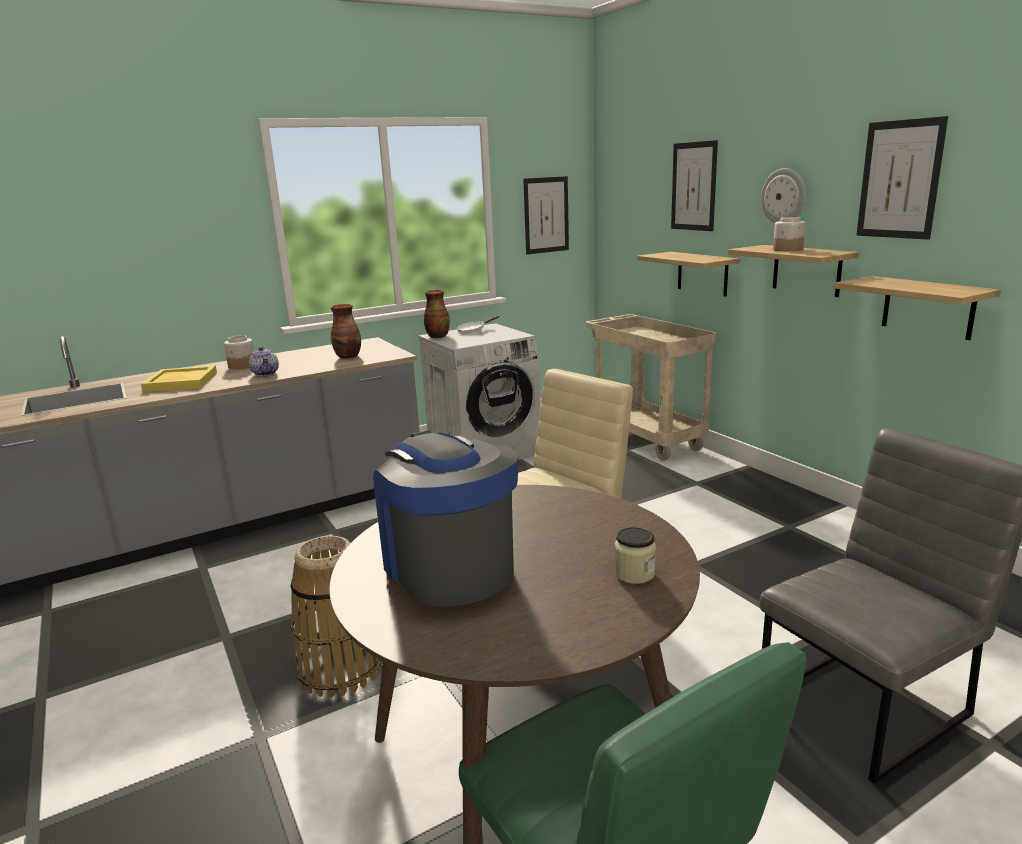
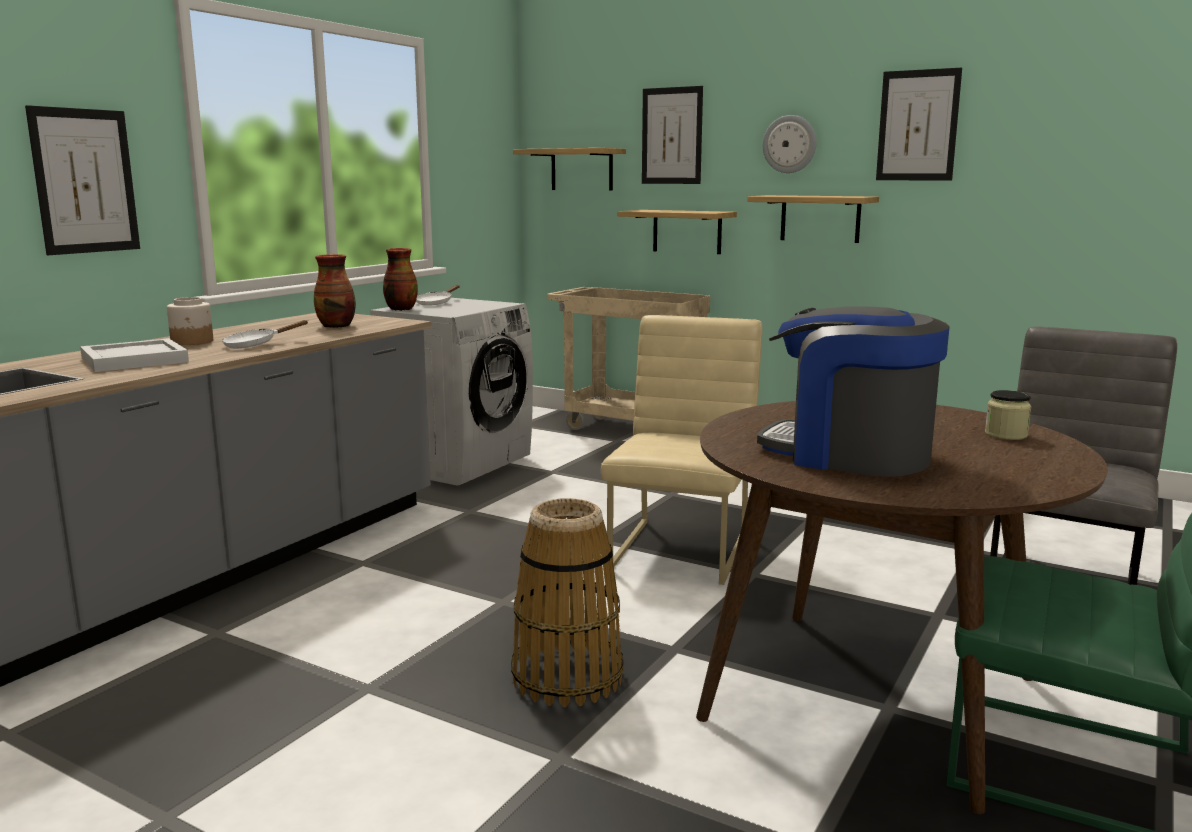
camera: 30 degrees left, 5 degrees down
(181, 382) = (136, 360): yellow tray -> white tray
(266, 373) = (255, 345): teapot -> white frying pan
(546, 215) = (478, 167): picture -> picture (85, 181)
(787, 249) = (809, 195): jar -> none
(928, 307) = (954, 244): shelf -> shelf (582, 169)

